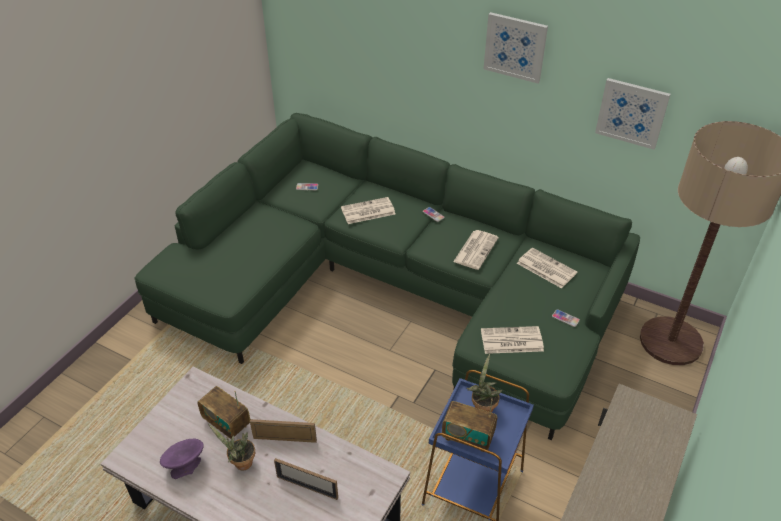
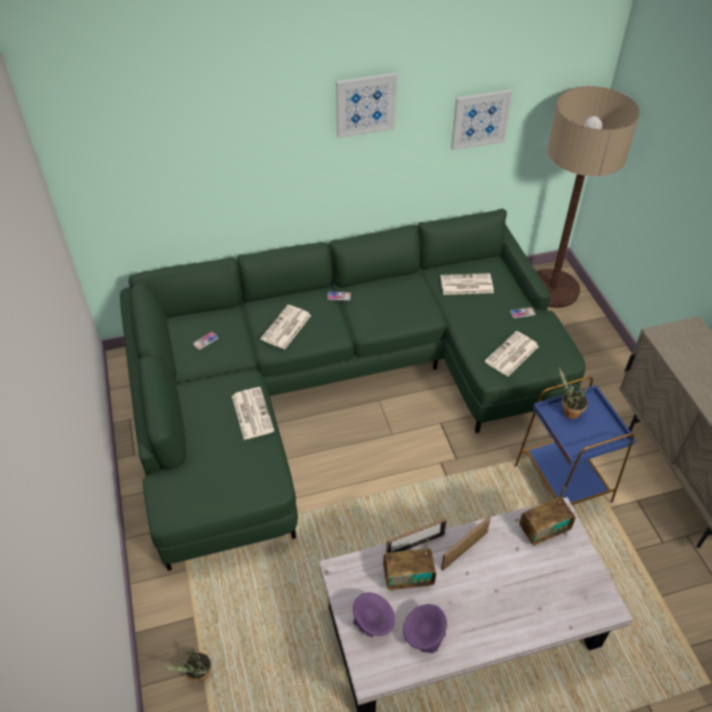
camera: 45 degrees left, 5 degrees up
(169, 429) = (373, 623): none -> purple bowl
(240, 463) = (459, 596): potted plant -> potted plant (198, 676)
(307, 487) = (523, 568): picture frame -> picture frame (415, 545)
(468, 437) = (586, 439): radio -> radio (543, 530)
(475, 249) = (406, 303): newspaper -> newspaper (252, 413)

